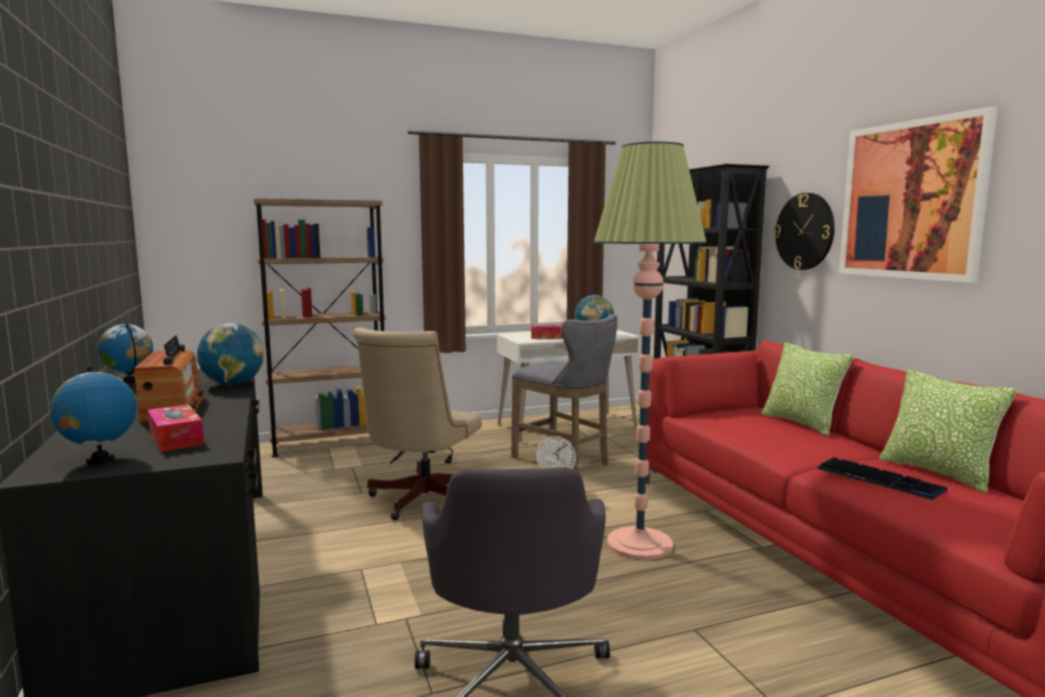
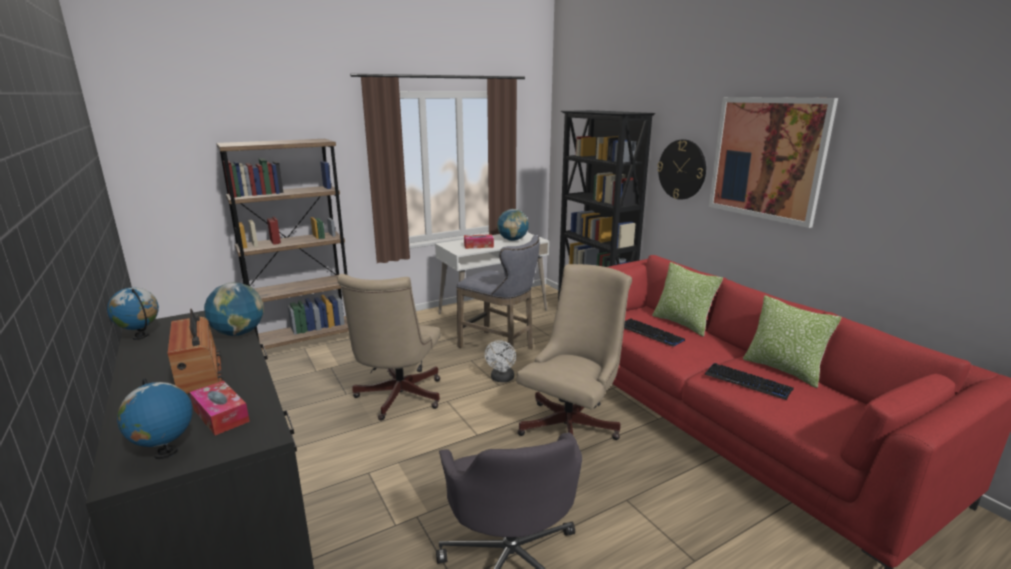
camera: 10 degrees left, 10 degrees up
(639, 544) = (572, 425): floor lamp -> beige office chair
(752, 429) = (650, 333): none -> keyboard

